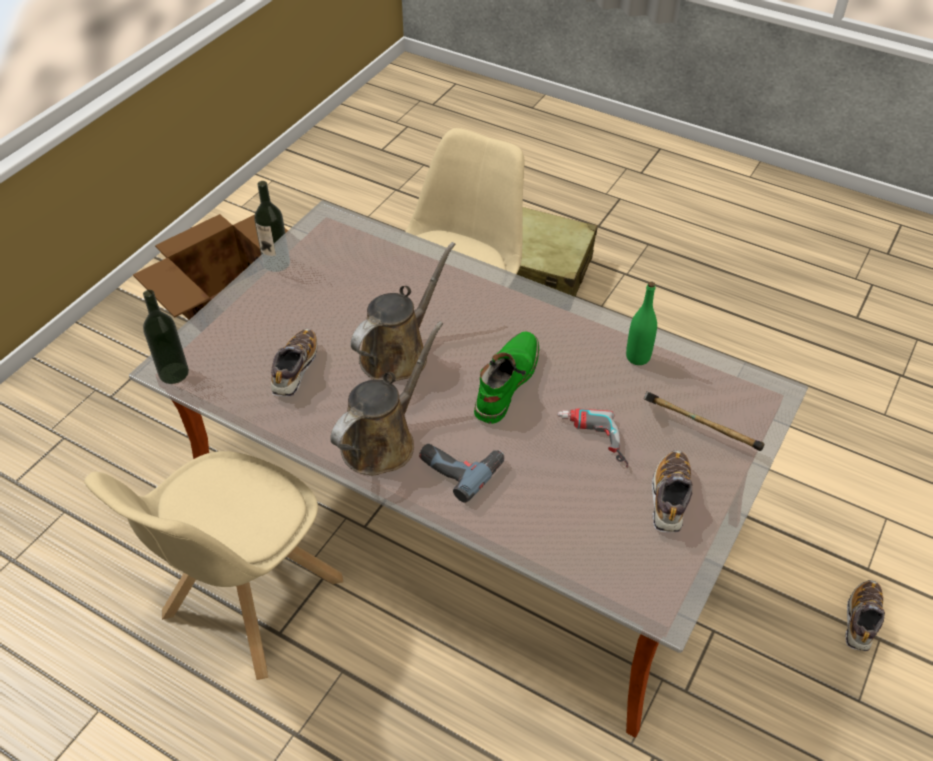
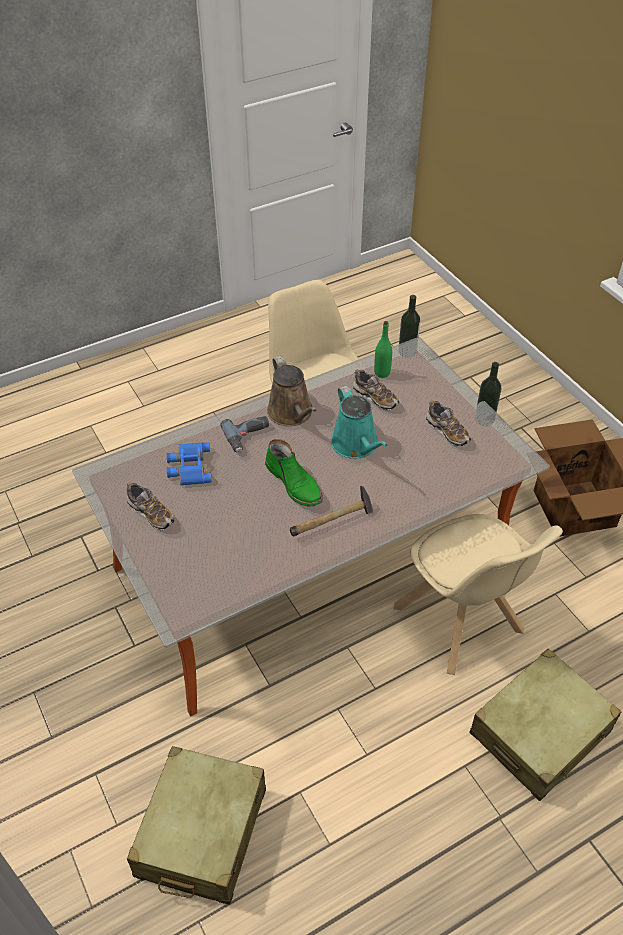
camera: 120 degrees right, 0 degrees up
(398, 353) = (356, 445): brown watering can -> turquoise watering can
(564, 503) = (189, 467): none -> blue binoculars
(591, 442) = (218, 500): power drill -> none
(638, 357) = (264, 561): green bottle -> green bottle (382, 373)
(696, 428) = (184, 556): hammer -> hammer (333, 522)
(825, 449) = (201, 833): none -> beige suitcase
(861, 620) = (70, 736): shoe -> shoe (447, 431)

